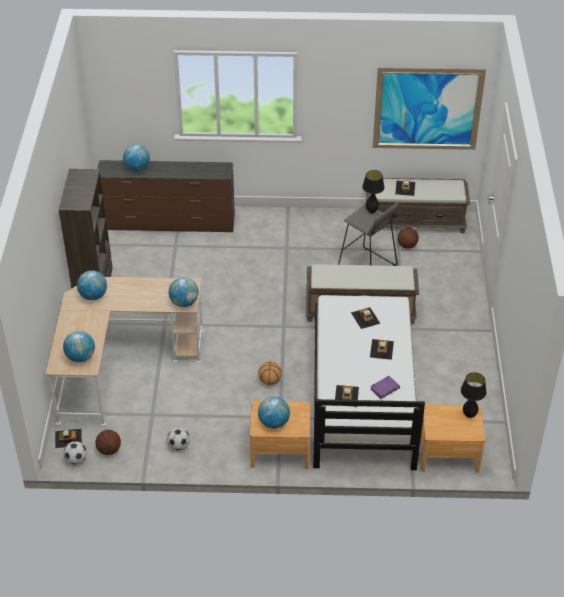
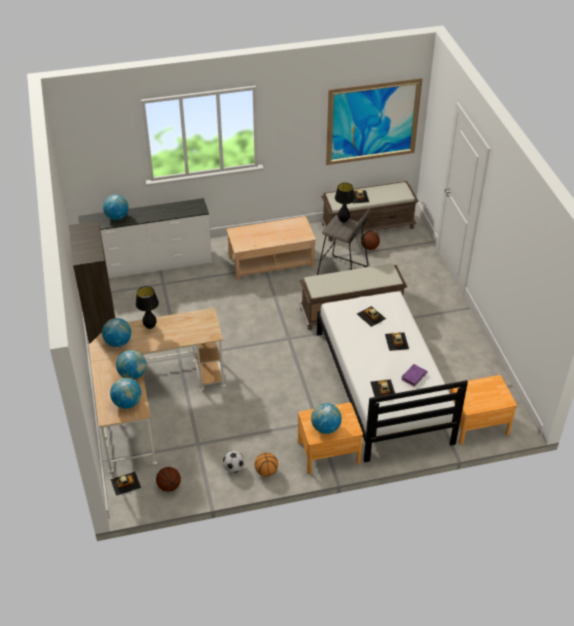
camera: 15 degrees left, 0 degrees up
(76, 460) = (141, 502): football -> none
(169, 223) = (150, 264): brown dresser -> white dresser
(184, 303) = (207, 333): globe -> globe (133, 375)
(269, 381) = (295, 390): basketball -> basketball (266, 471)
(295, 242) = (271, 261): none -> beige coffee table
(469, 415) = (494, 385): black table lamp -> black table lamp (150, 327)

